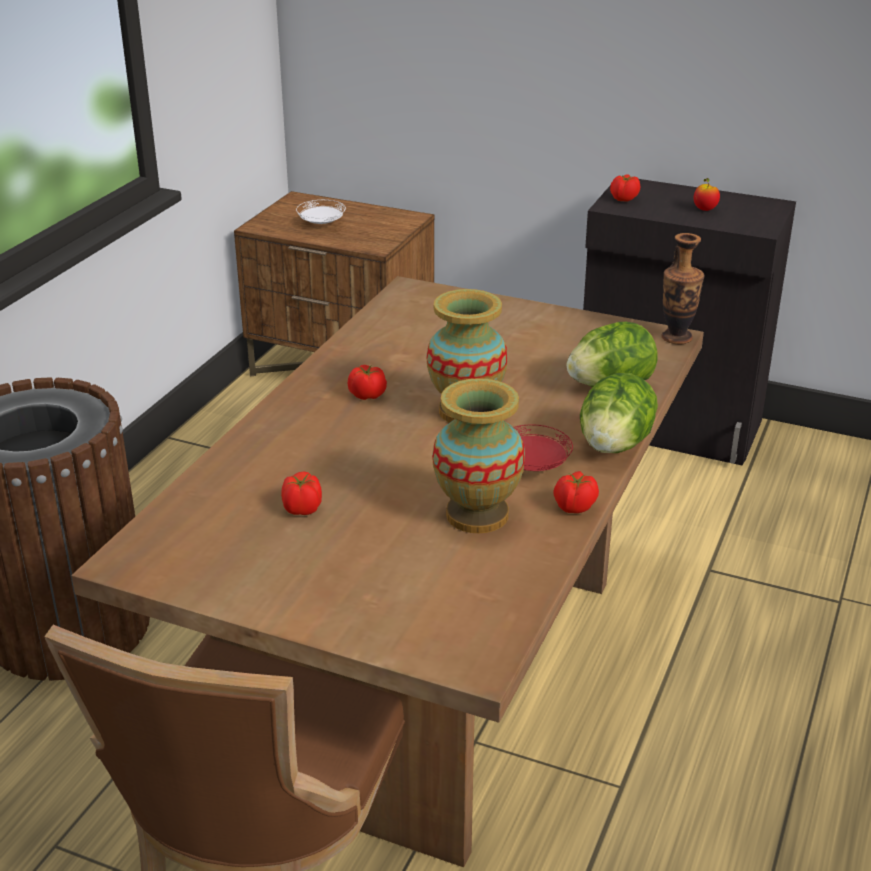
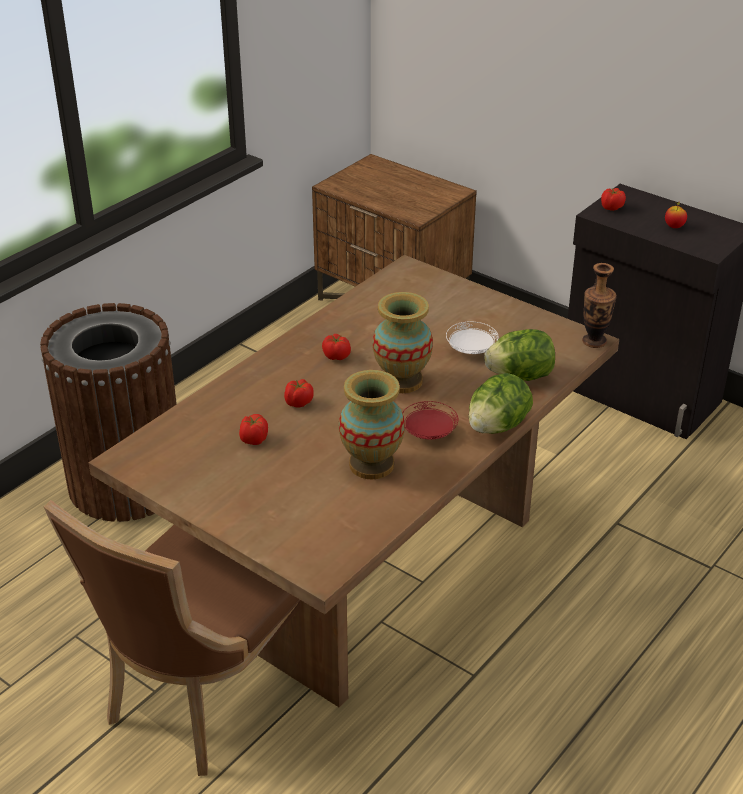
camera: 15 degrees right, 5 degrees up
(321, 224) = (382, 189): white plate -> white plate (471, 350)
(574, 507) = (443, 470): tomato -> tomato (298, 403)

